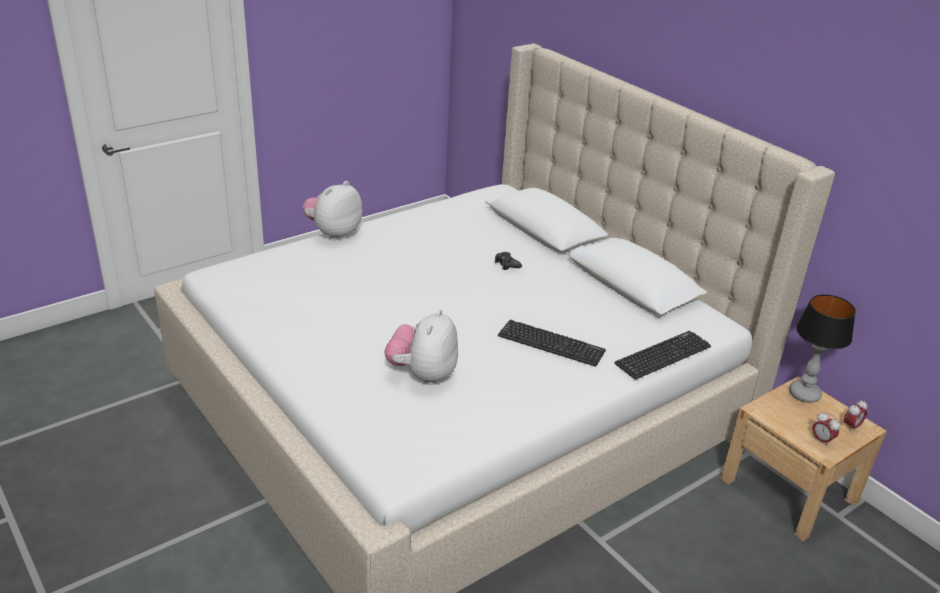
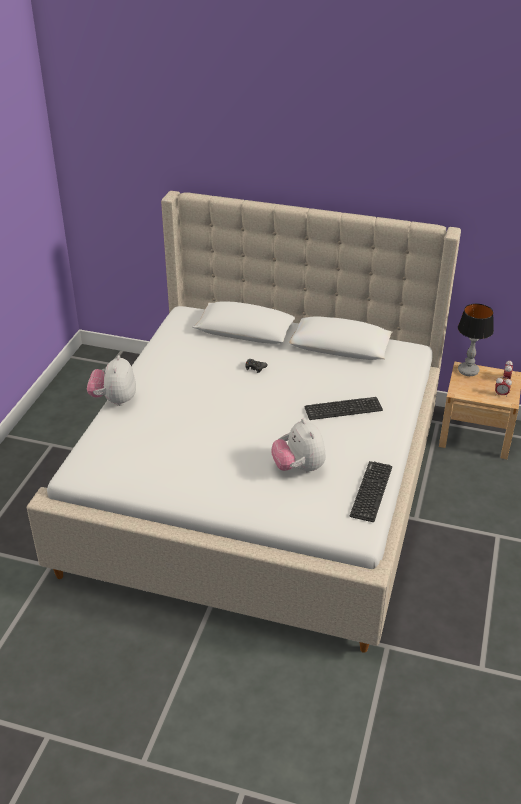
camera: 35 degrees left, 5 degrees up
(663, 355) = (407, 384): keyboard -> keyboard (371, 491)

